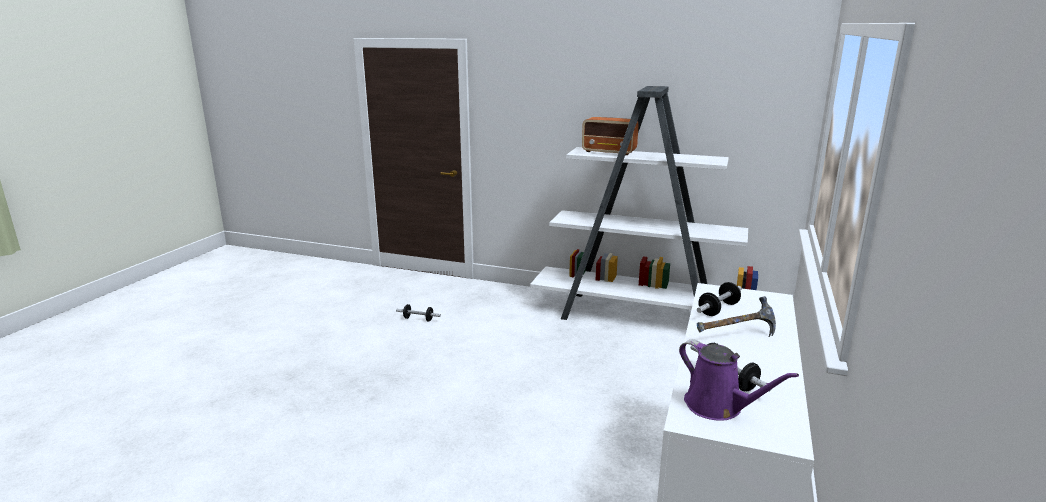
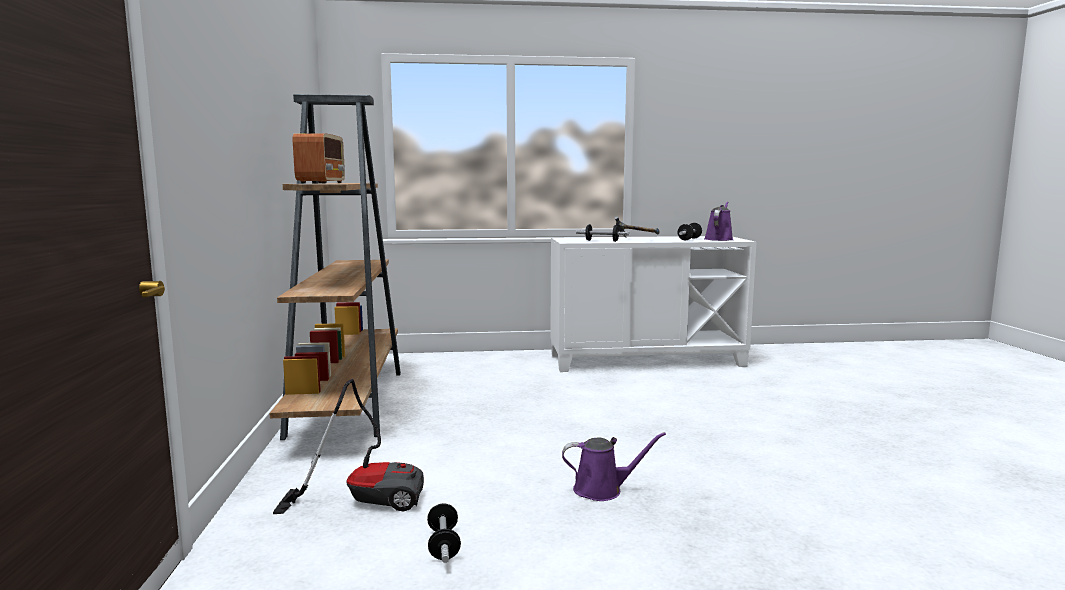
camera: 115 degrees left, 10 degrees down
(420, 368) = (602, 490): none -> purple watering can
(480, 309) = (366, 499): none -> vacuum cleaner
(640, 317) = (349, 401): white bookcase -> brown bookcase

